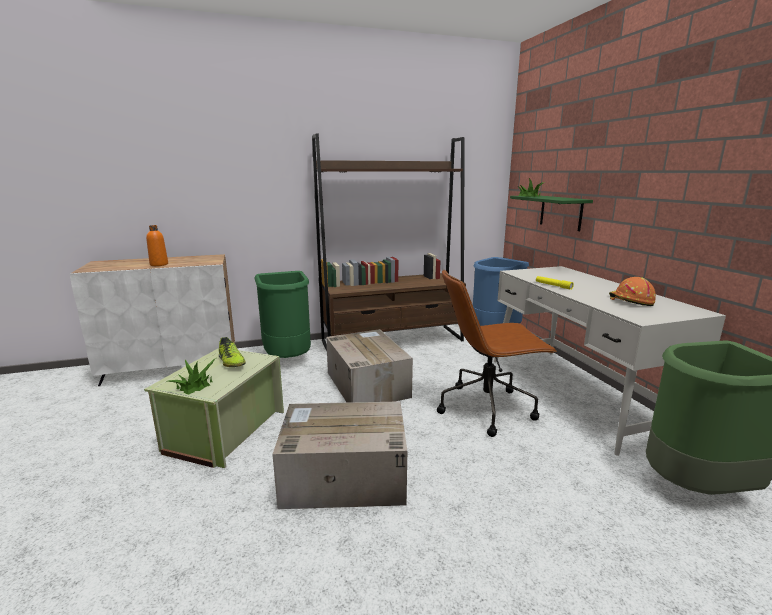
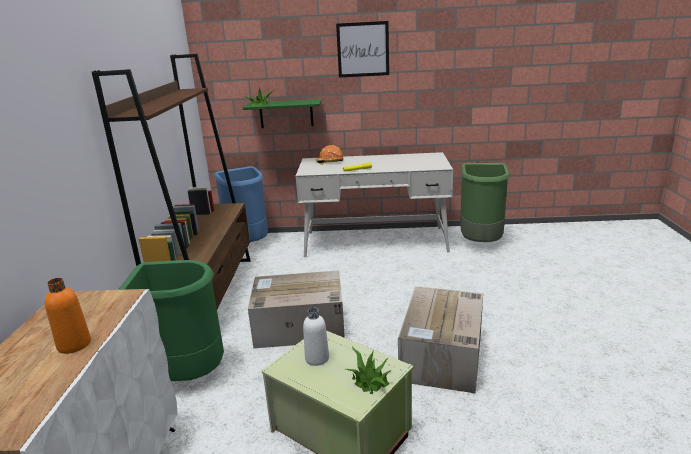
camera: 70 degrees left, 5 degrees up
(231, 362) = (317, 358): shoe -> white bottle
(487, 408) = (376, 277): brown office chair -> none
(630, 301) = (407, 161): orange hard hat -> orange hard hat (329, 162)
(649, 136) = (363, 49): none -> picture

